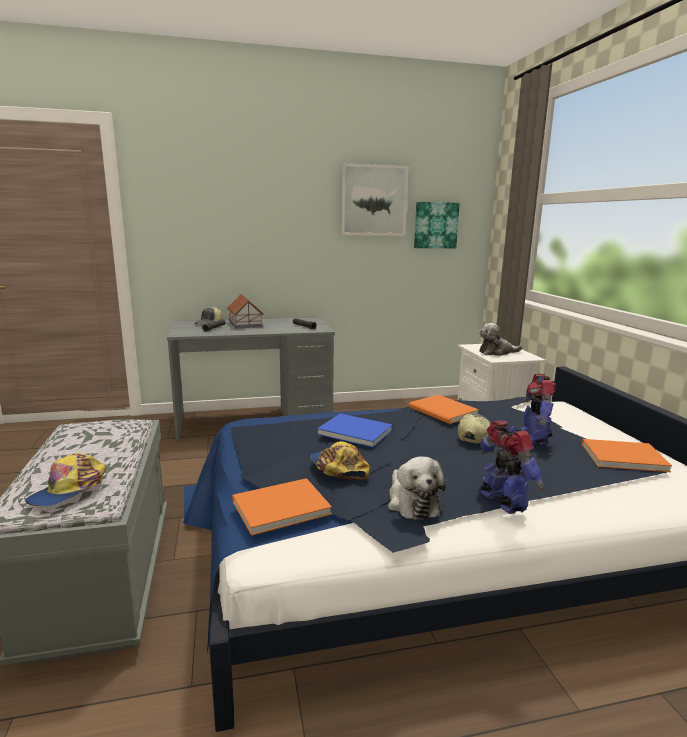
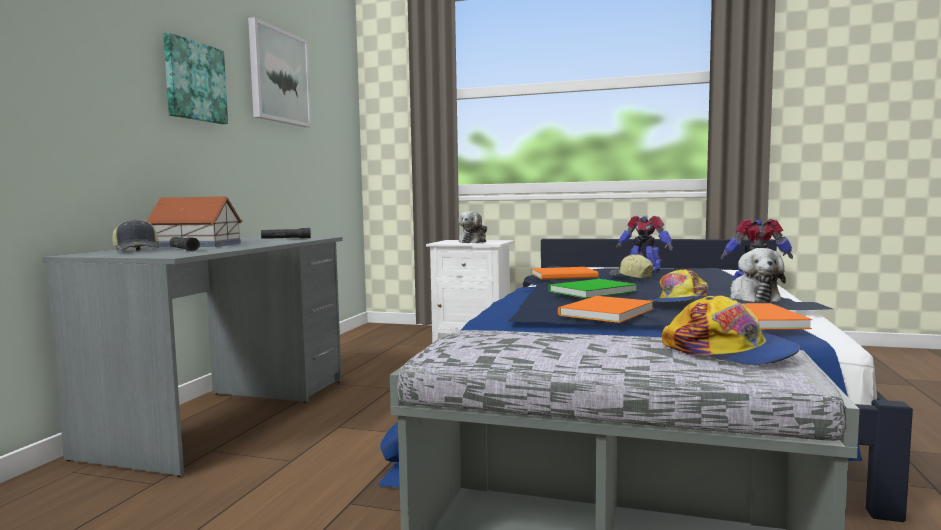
camera: 60 degrees left, 10 degrees down
(338, 468) = (677, 301): cap -> cap turned 45 degrees counterclockwise
(354, 431) = (589, 291): blue book -> green book
(411, 502) = (752, 297): plush toy -> plush toy turned 75 degrees clockwise
(435, 225) = (327, 119): picture -> picture (194, 81)
(620, 456) = (688, 268): orange book -> orange book (603, 312)

